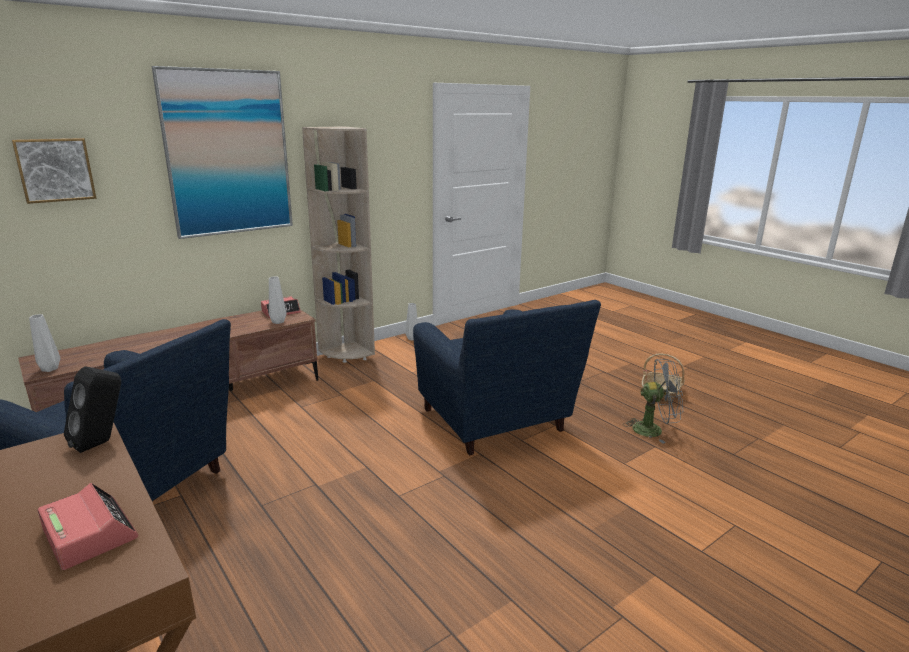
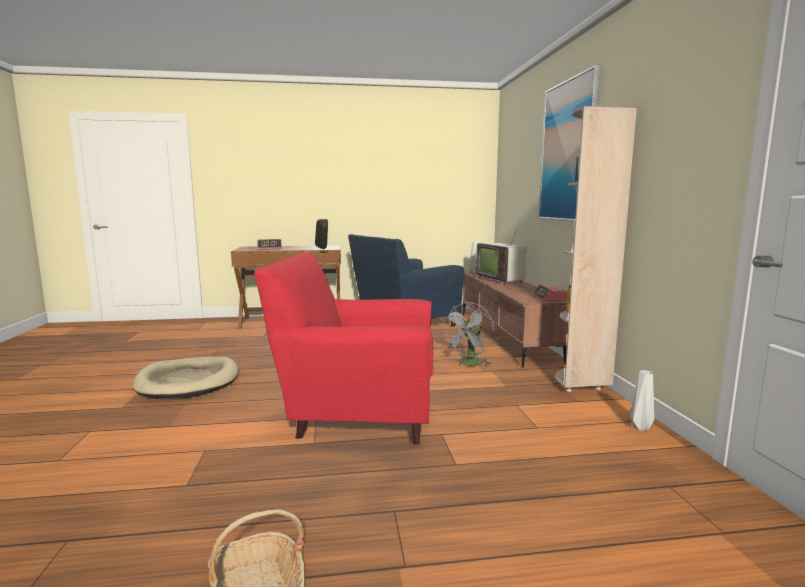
camera: 120 degrees right, 10 degrees down
(55, 170) = (518, 167): picture -> none
(143, 343) = (501, 280): none -> television
(277, 322) = (522, 297): grey vase -> none
(494, 424) = (358, 414): blue armchair -> red armchair
(549, 576) = (188, 381): none -> beige dog bed
(653, 430) = (206, 505): grey fan -> grey fan (469, 364)

